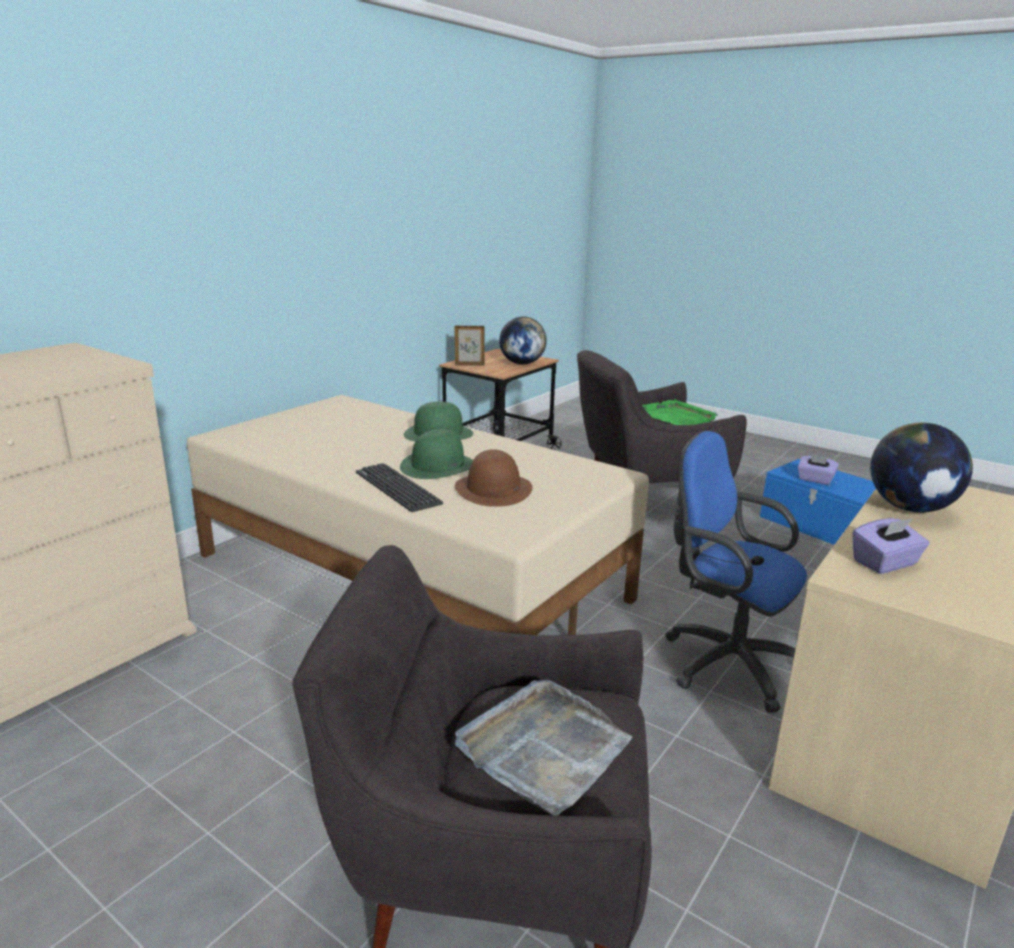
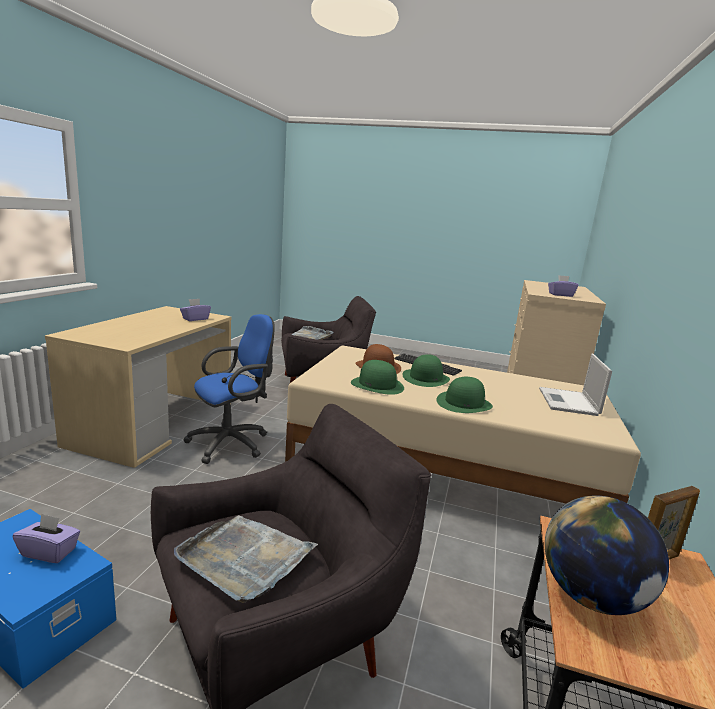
camera: 160 degrees right, 5 degrees down
(69, 361) = (560, 295): none -> purple tissue box
(299, 425) = (568, 402): none -> laptop
(525, 460) = (377, 385): none -> green hat
(676, 417) = (245, 558): green tray -> grey tray
(724, 662) = (232, 443): blue office chair -> blue office chair turned 60 degrees counterclockwise
(910, 508) = (152, 333): globe -> none

